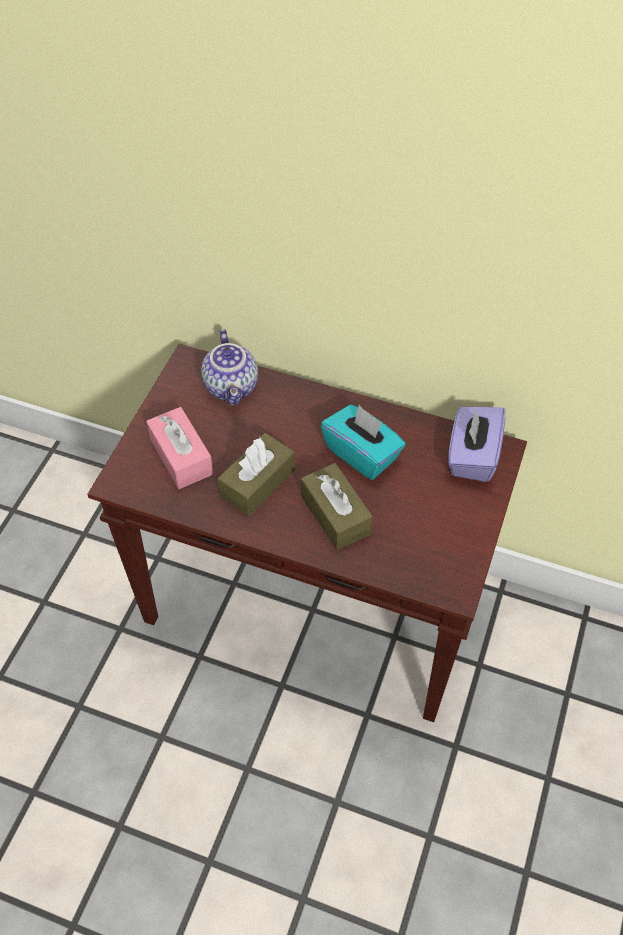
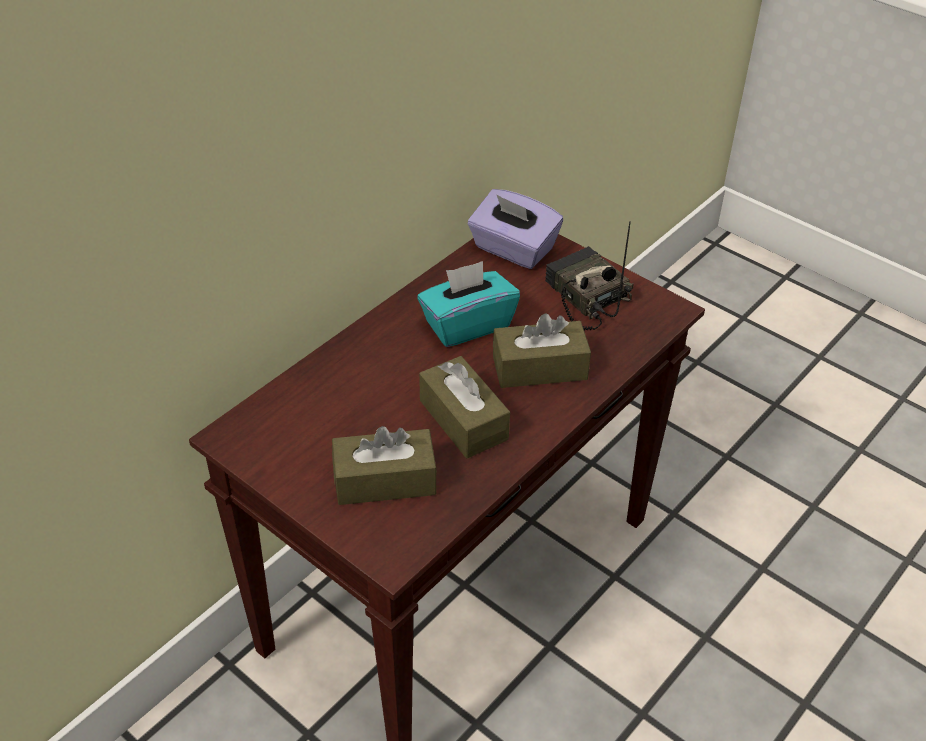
camera: 70 degrees left, 10 degrees down
(181, 456) = (385, 480): pink tissue box -> brown tissue box
(232, 387) = (301, 404): teapot -> none
(439, 522) = (584, 296): none -> radio

